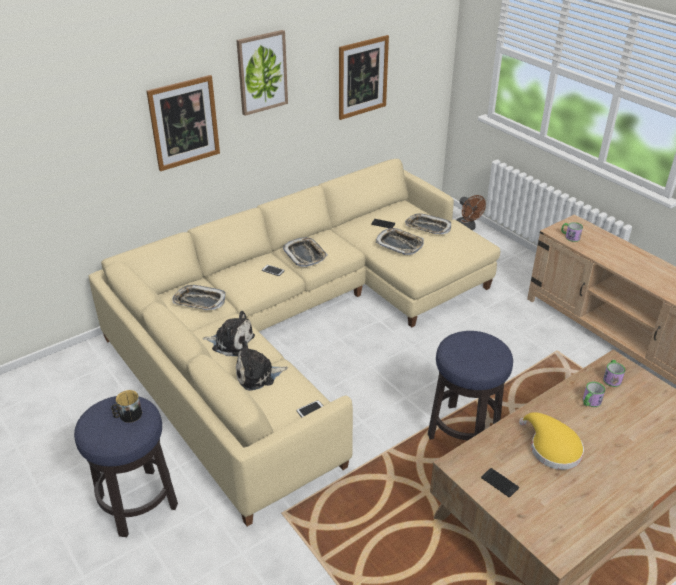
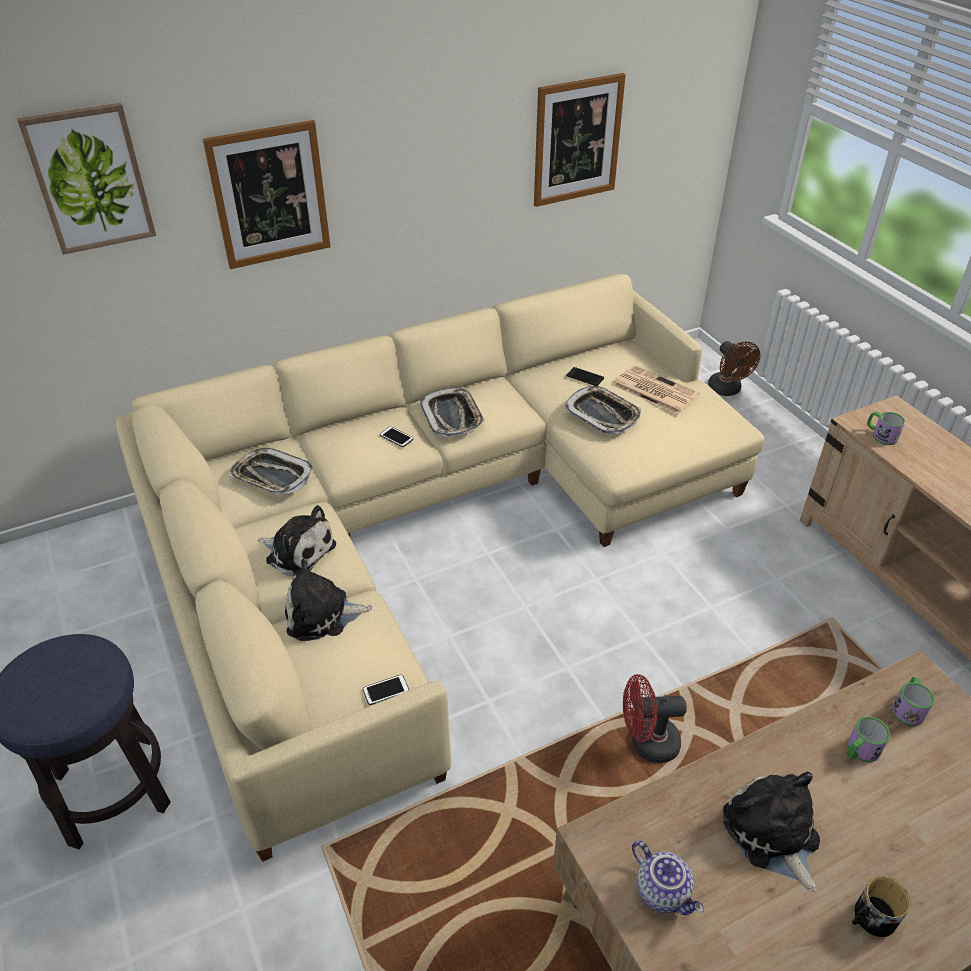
camera: 10 degrees right, 5 degrees up
(128, 415) = (75, 675): mug -> mug (870, 918)
(262, 72) = (403, 121): picture -> picture (90, 179)
(427, 227) = (653, 390): tray -> newspaper
(463, 431) = (647, 743): stool -> red fan
(499, 483) = (663, 891): phone -> teapot
(552, 448) = (772, 834): yellow hat -> plush toy

